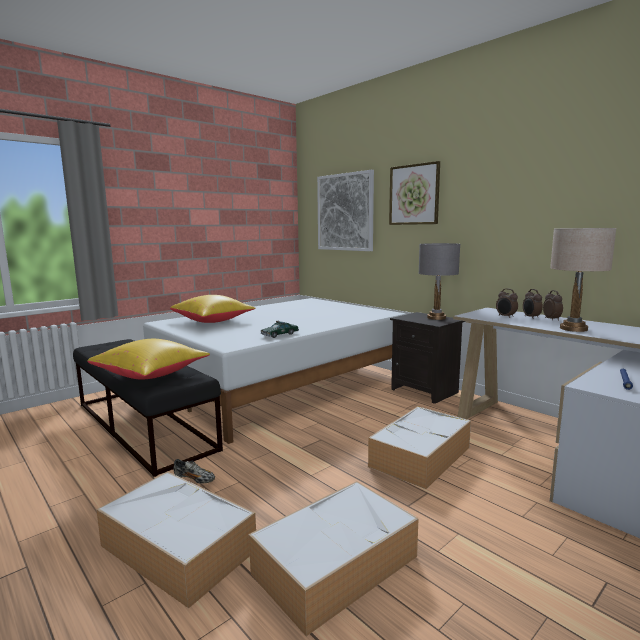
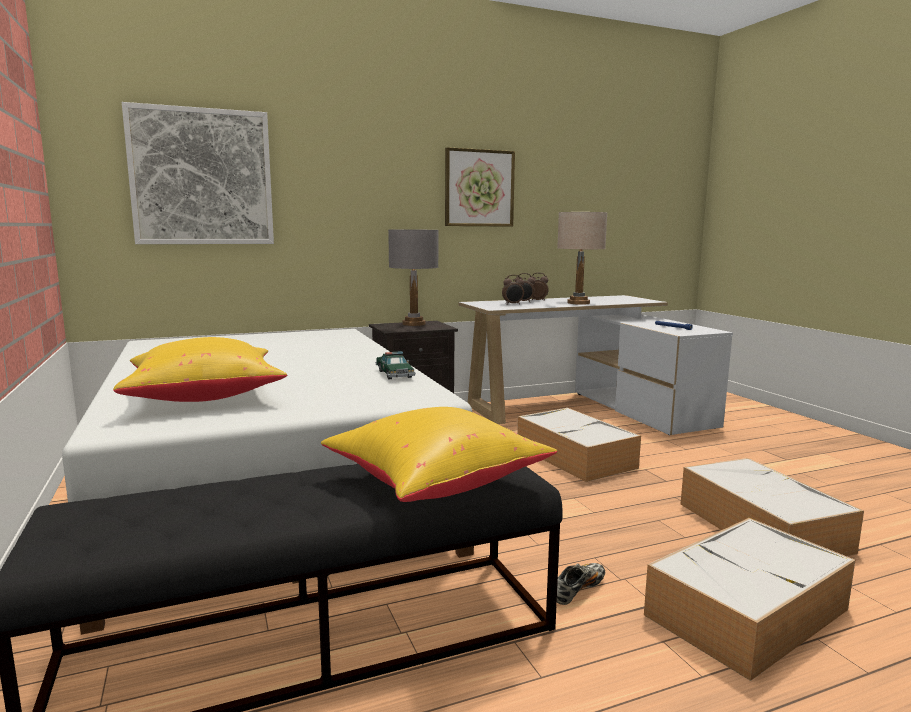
camera: 70 degrees left, 0 degrees up
(414, 194) = (346, 162): picture -> picture (479, 188)

